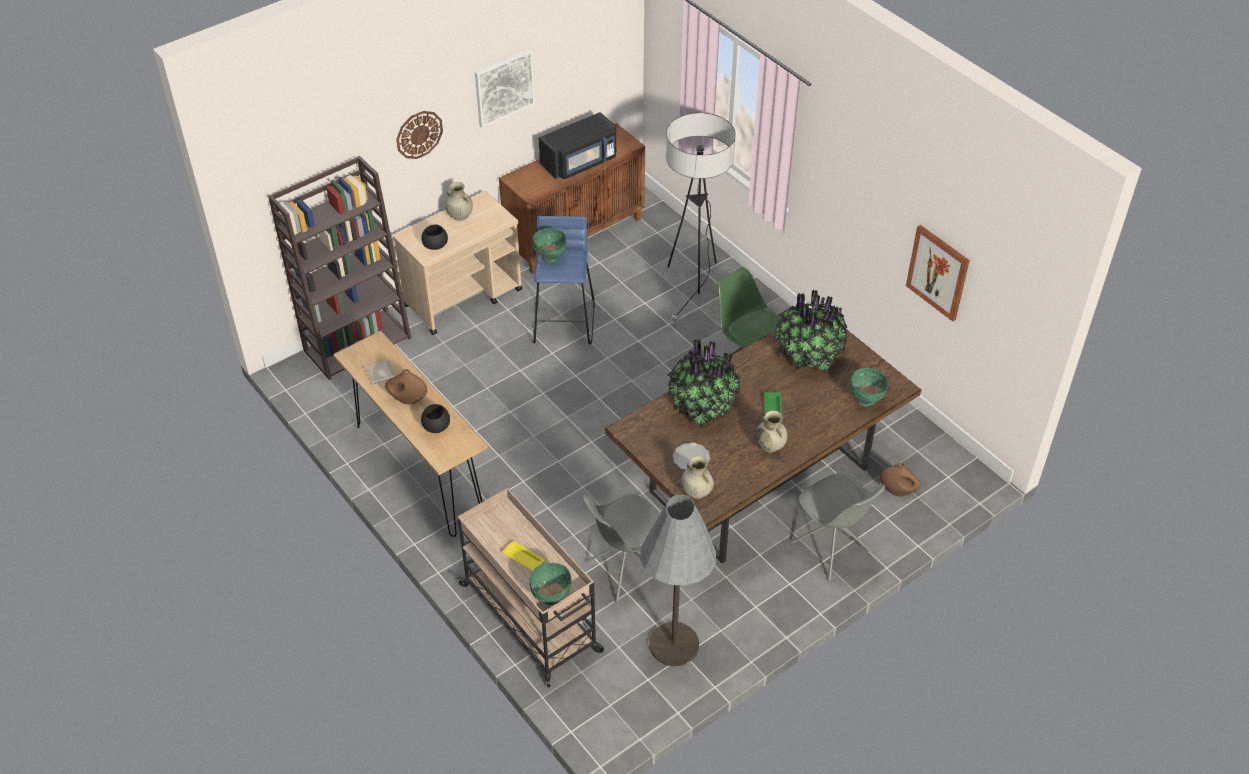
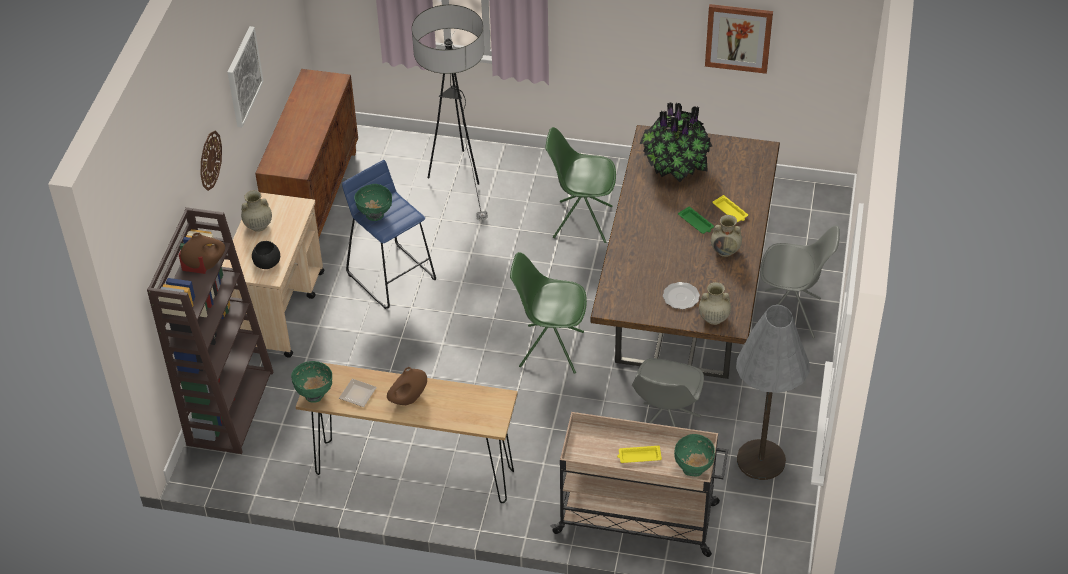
camera: 40 degrees left, 0 degrees up
(436, 426) = (458, 404): black bowl -> none
(580, 162) = (312, 119): black microwave -> none
(613, 448) = (550, 349): none -> green chair
(702, 406) = (643, 253): potted plant -> none
(811, 418) = (730, 211): none -> yellow tray
(866, 400) = (752, 174): green bowl -> green bowl (314, 394)
(897, 491) = (789, 242): brown vase -> brown vase (205, 265)

